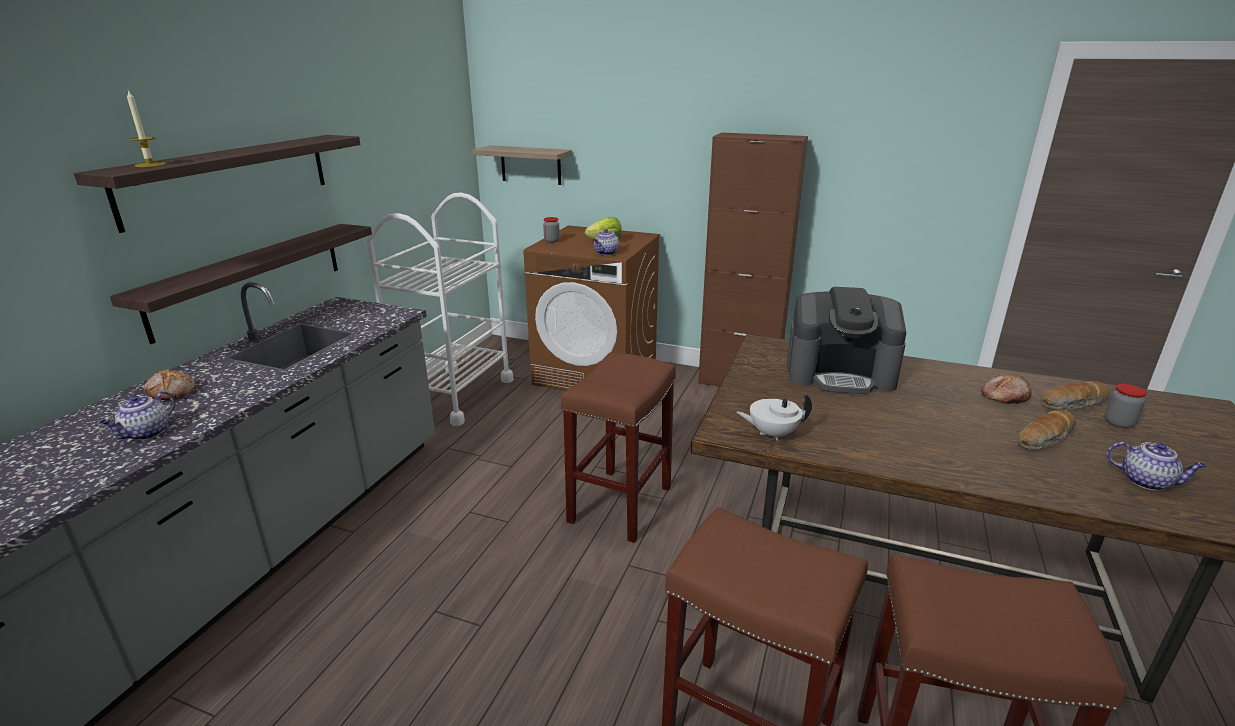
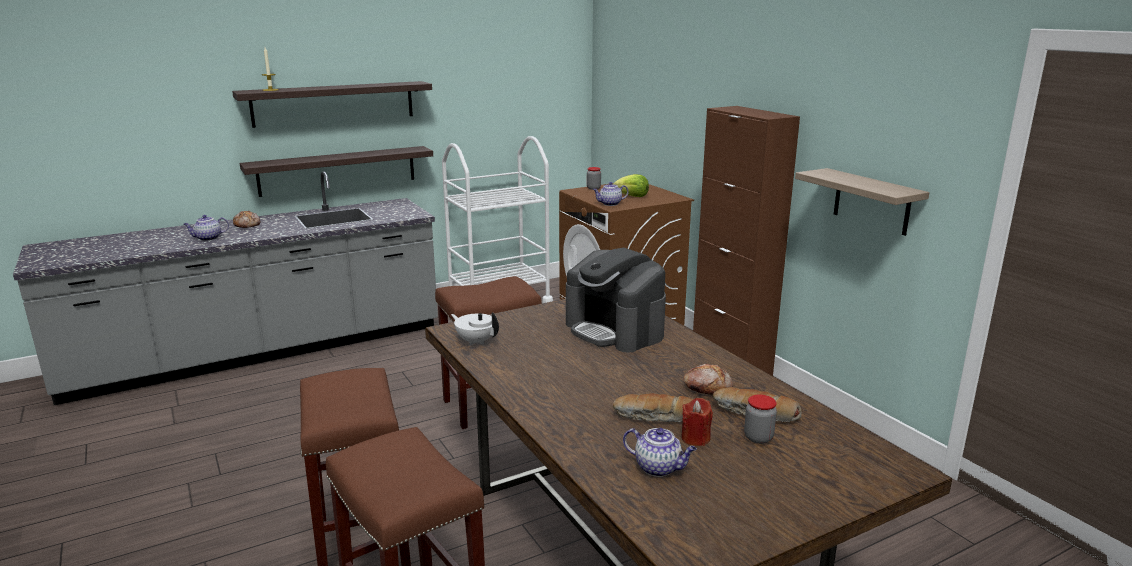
camera: 40 degrees right, 5 degrees down
(530, 165) = (619, 121): shelf -> shelf (871, 202)
(1100, 443) = (695, 438): none -> red candle
(1147, 481) = (659, 468): teapot -> teapot turned 45 degrees counterclockwise

